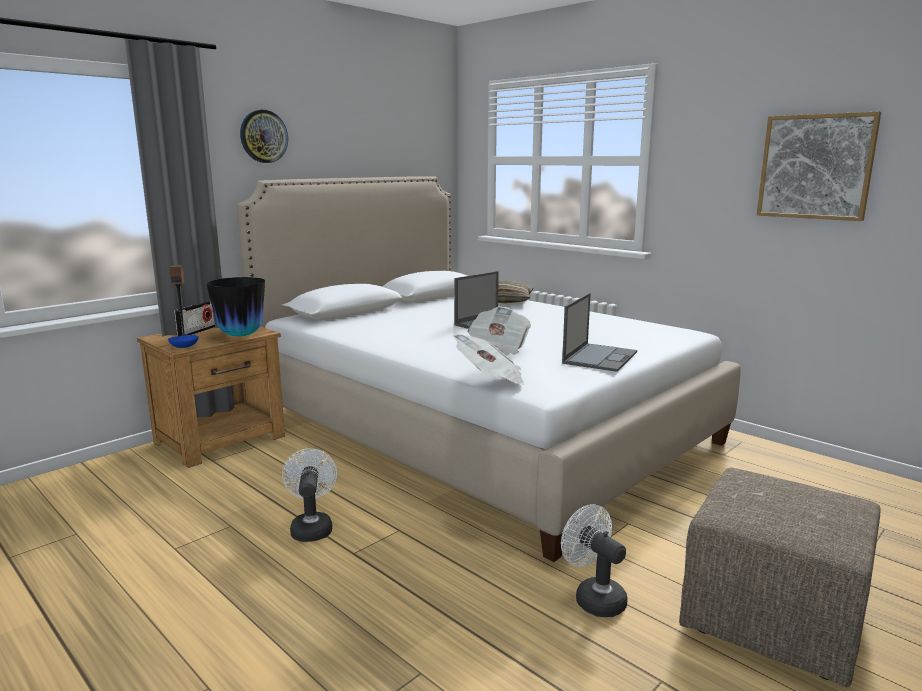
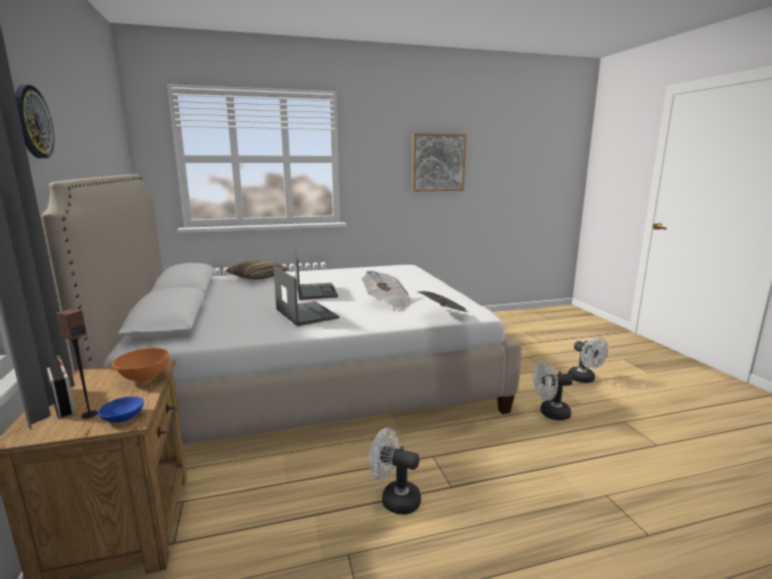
camera: 60 degrees left, 0 degrees up
(241, 335) = (144, 379): vase -> orange bowl
(600, 357) = (430, 288): laptop -> laptop (306, 313)
(774, 620) = (584, 379): beige ottoman -> white fan

